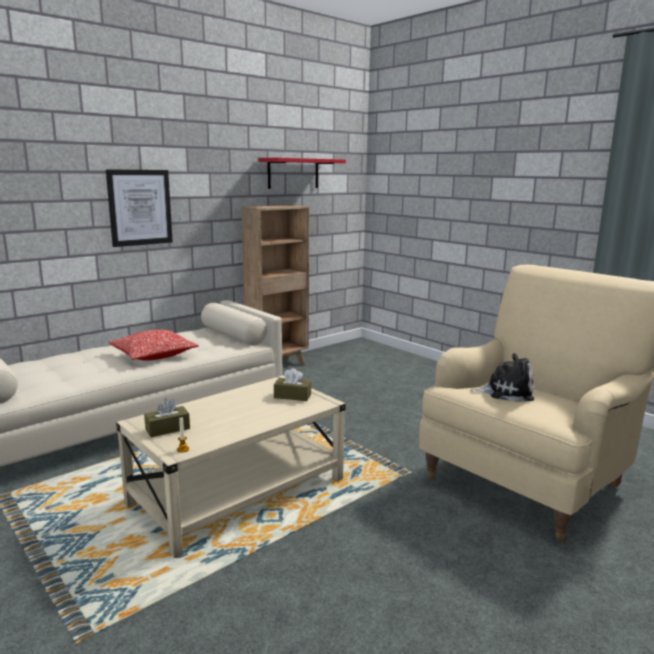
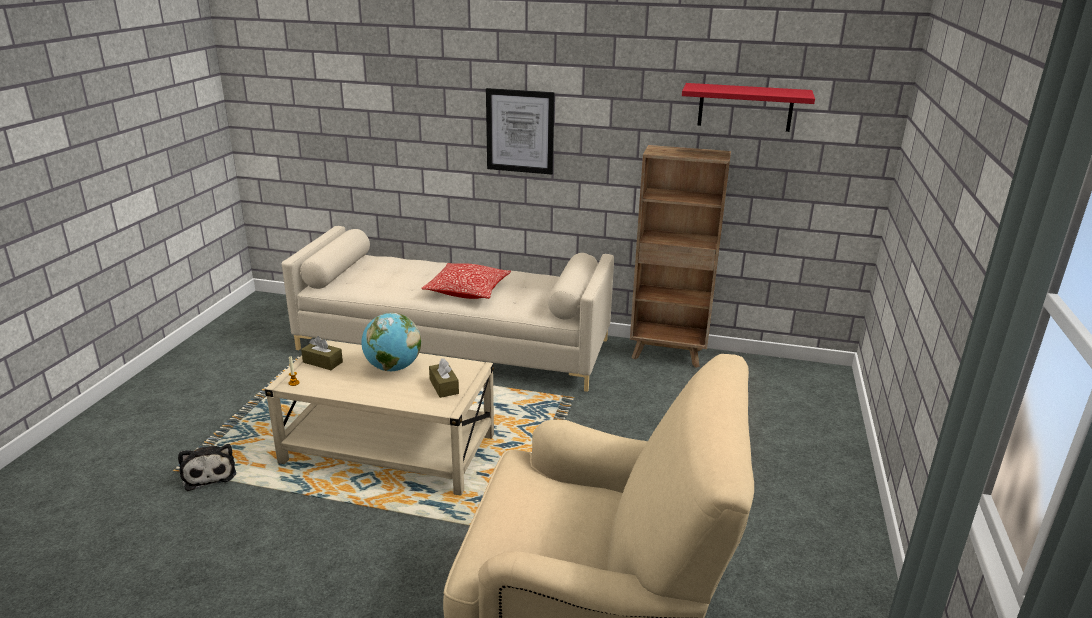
camera: 55 degrees right, 10 degrees up
(231, 405) = (393, 368): none -> globe
(506, 392) = (542, 503): plush toy -> plush toy (209, 473)

